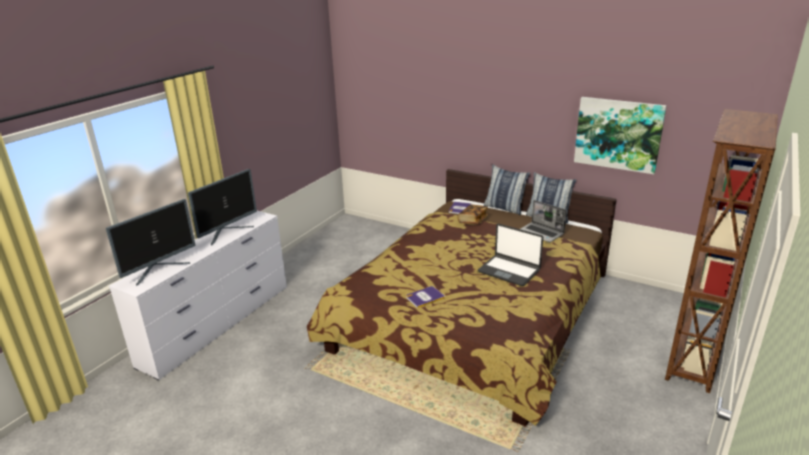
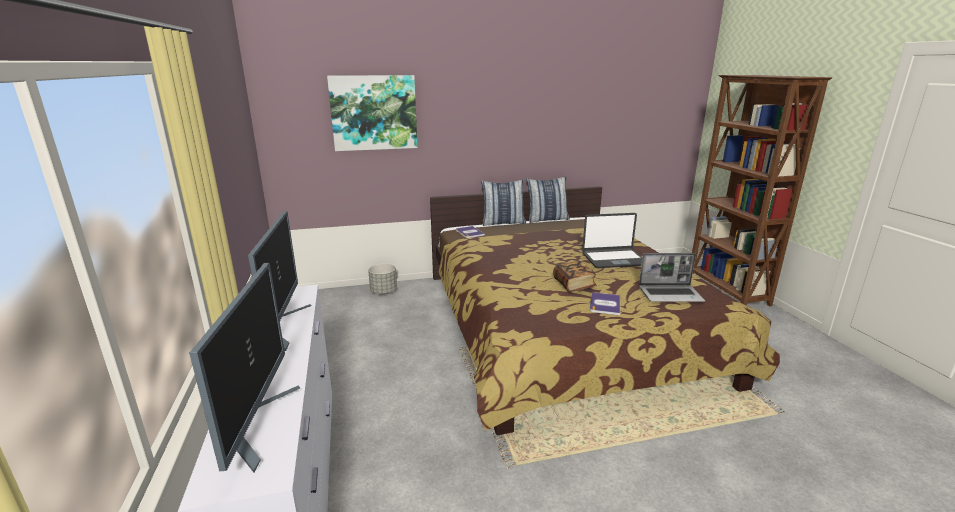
camera: 45 degrees left, 5 degrees down
(401, 235) = (383, 291): none -> grey planter
(472, 220) = (504, 236): book -> book (574, 285)
(541, 233) = (573, 228): laptop -> laptop (671, 294)
(618, 134) = (599, 125): picture -> picture (374, 113)

